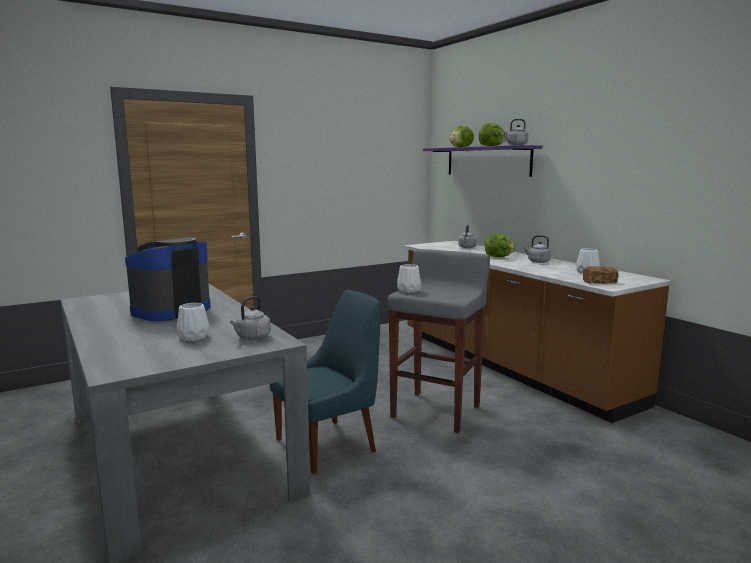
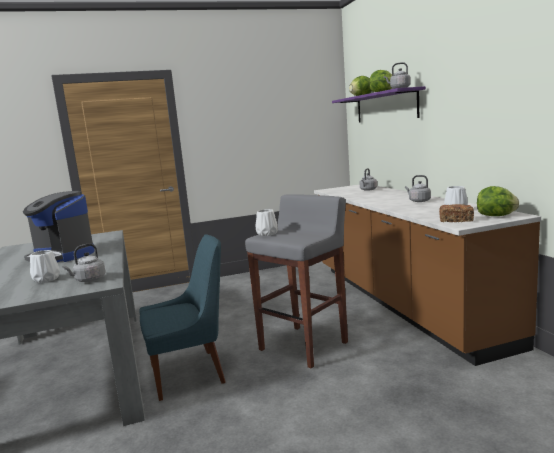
camera: 15 degrees right, 0 degrees up
(170, 311) = (62, 255): coffee machine -> coffee machine turned 105 degrees counterclockwise
(498, 257) = (386, 198): lettuce -> lettuce (496, 216)

